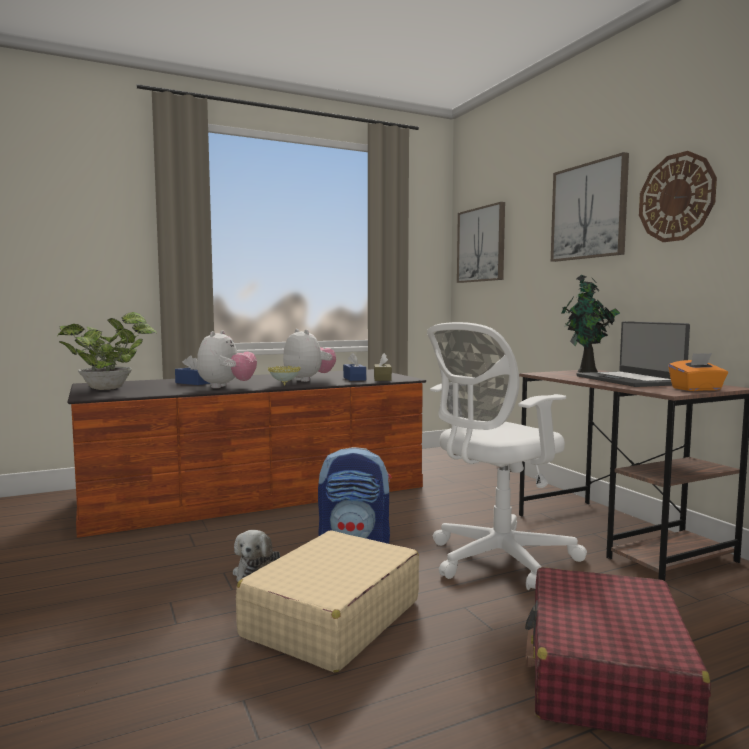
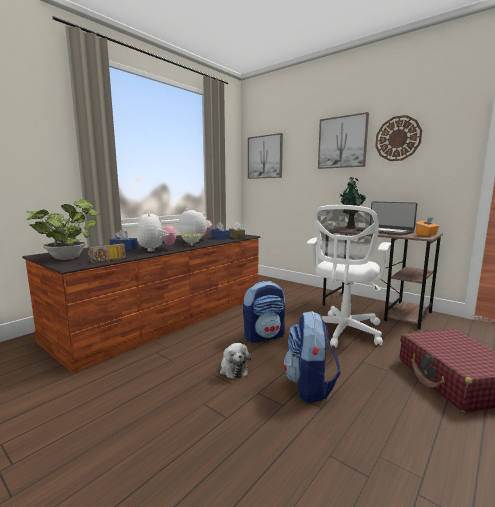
camera: 25 degrees left, 5 degrees up
(139, 394) = (108, 260): none -> radio
(331, 618) = (310, 386): beige suitcase -> backpack

